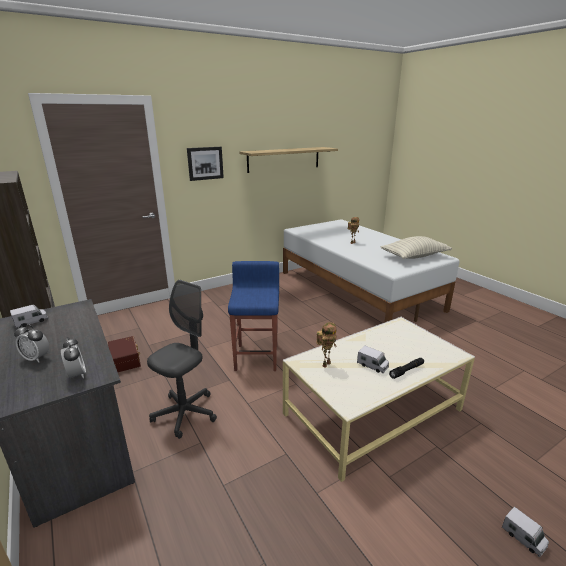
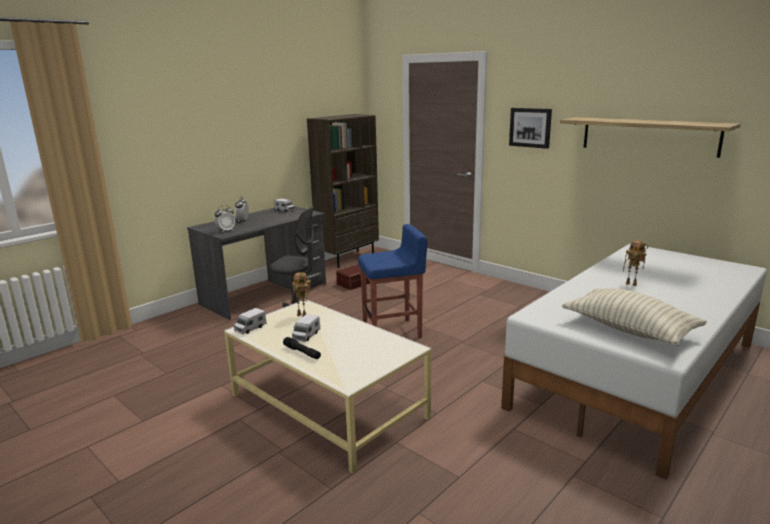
camera: 75 degrees right, 5 degrees down
(523, 537) = (167, 500): toy truck -> toy truck (250, 328)

